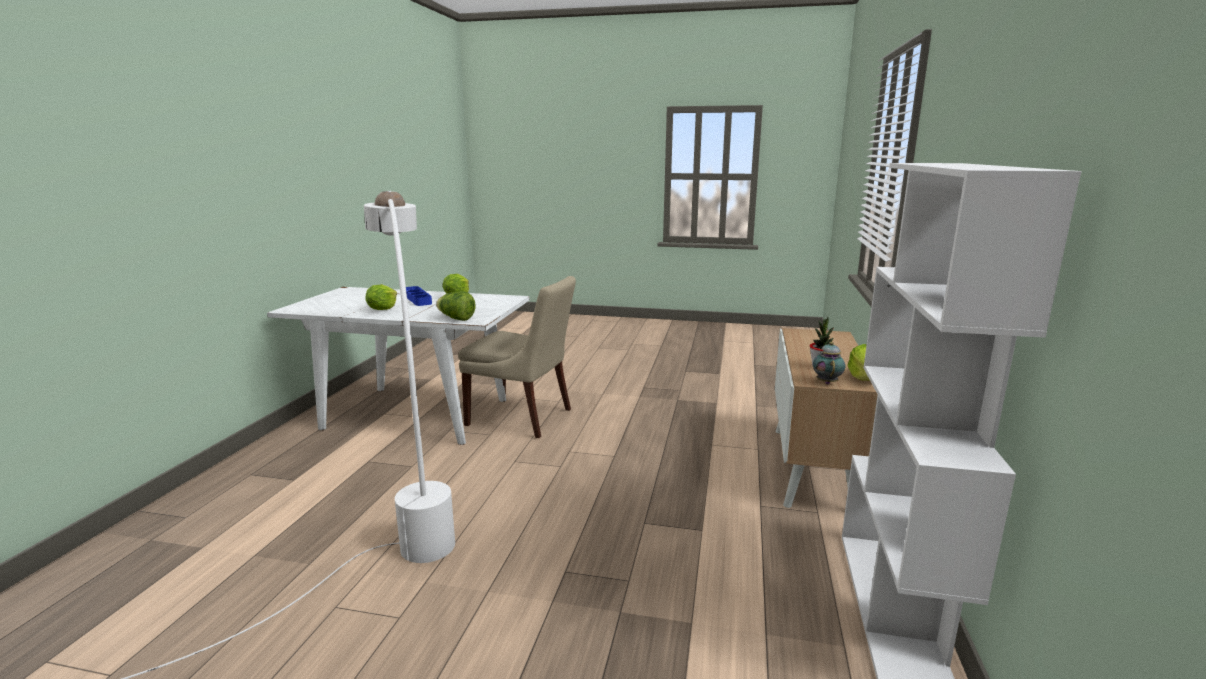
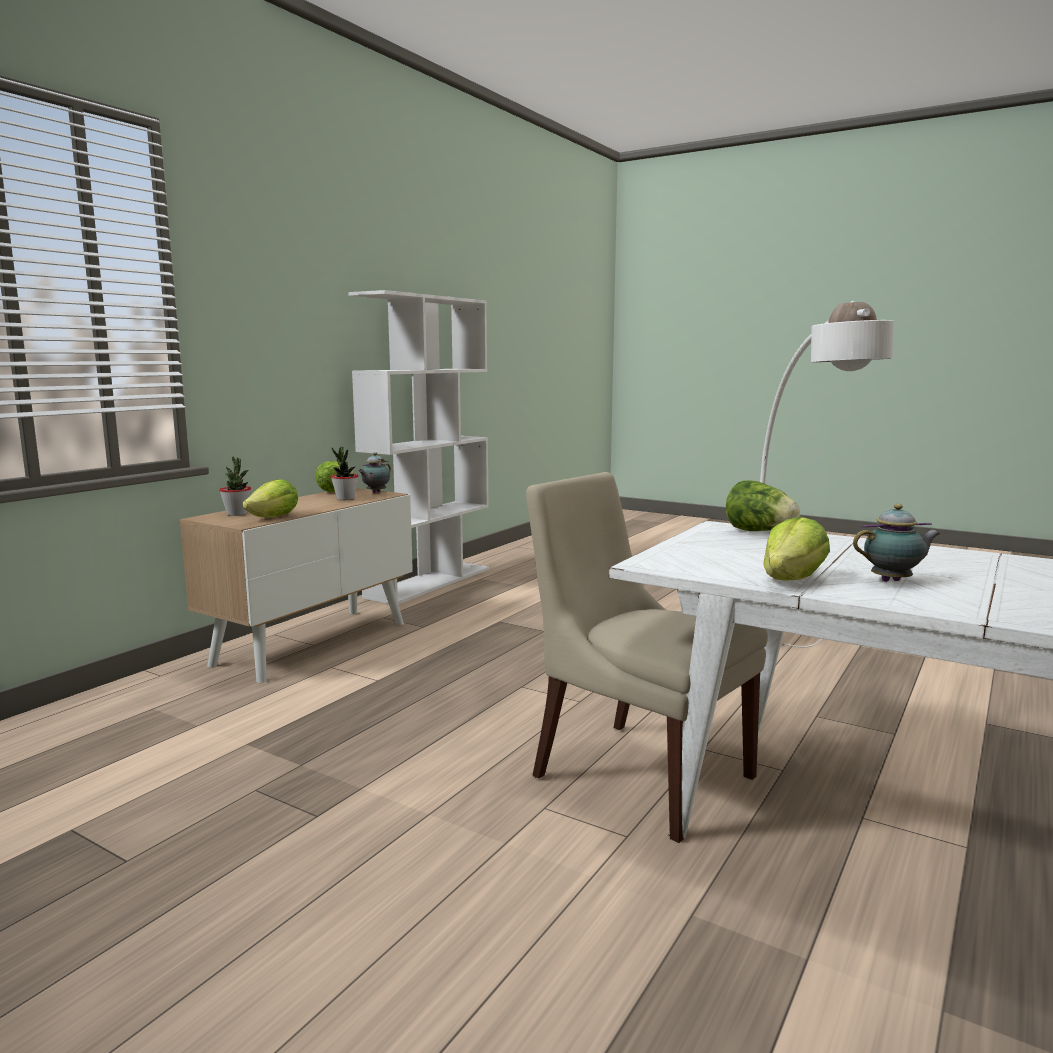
camera: 160 degrees left, 5 degrees down
(382, 309) = (940, 561): lettuce -> lettuce (274, 517)
(417, 299) = (894, 581): blue tray -> teapot
(833, 339) = (237, 514): none -> potted plant

